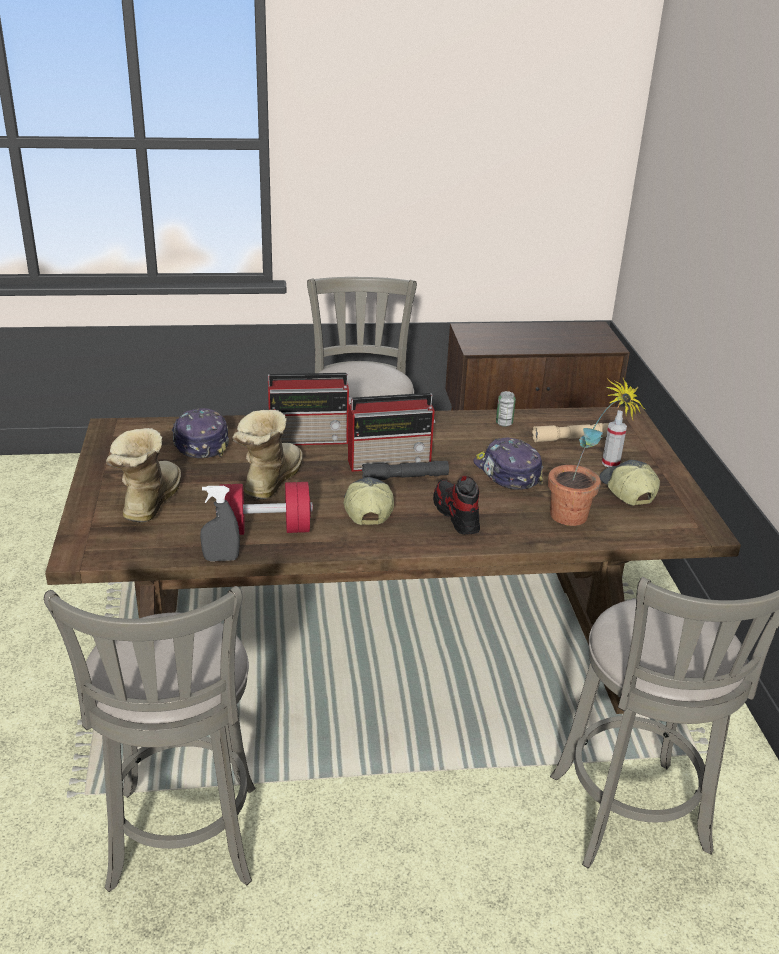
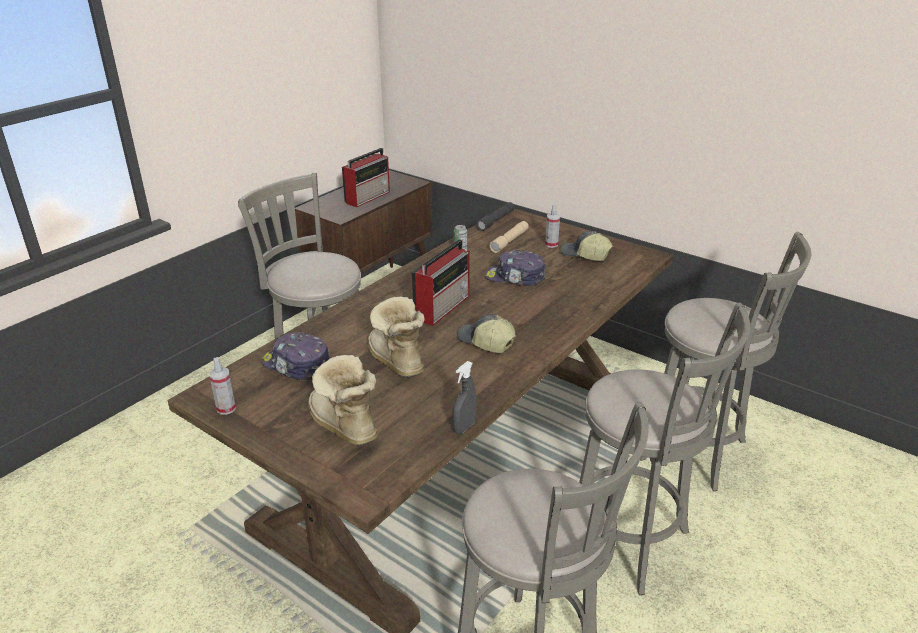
camera: 45 degrees left, 0 degrees up
(108, 444) = (226, 408): none -> spray bottle
(265, 529) = (453, 391): red dumbbell -> none
(310, 438) = (367, 320): radio -> radio (368, 197)
(405, 477) = (469, 311): grey flashlight -> grey flashlight (495, 221)
(416, 835) = (632, 543): none -> grey stool
(456, 515) = (535, 316): shoe -> none
(578, 520) = (593, 283): potted plant -> none

